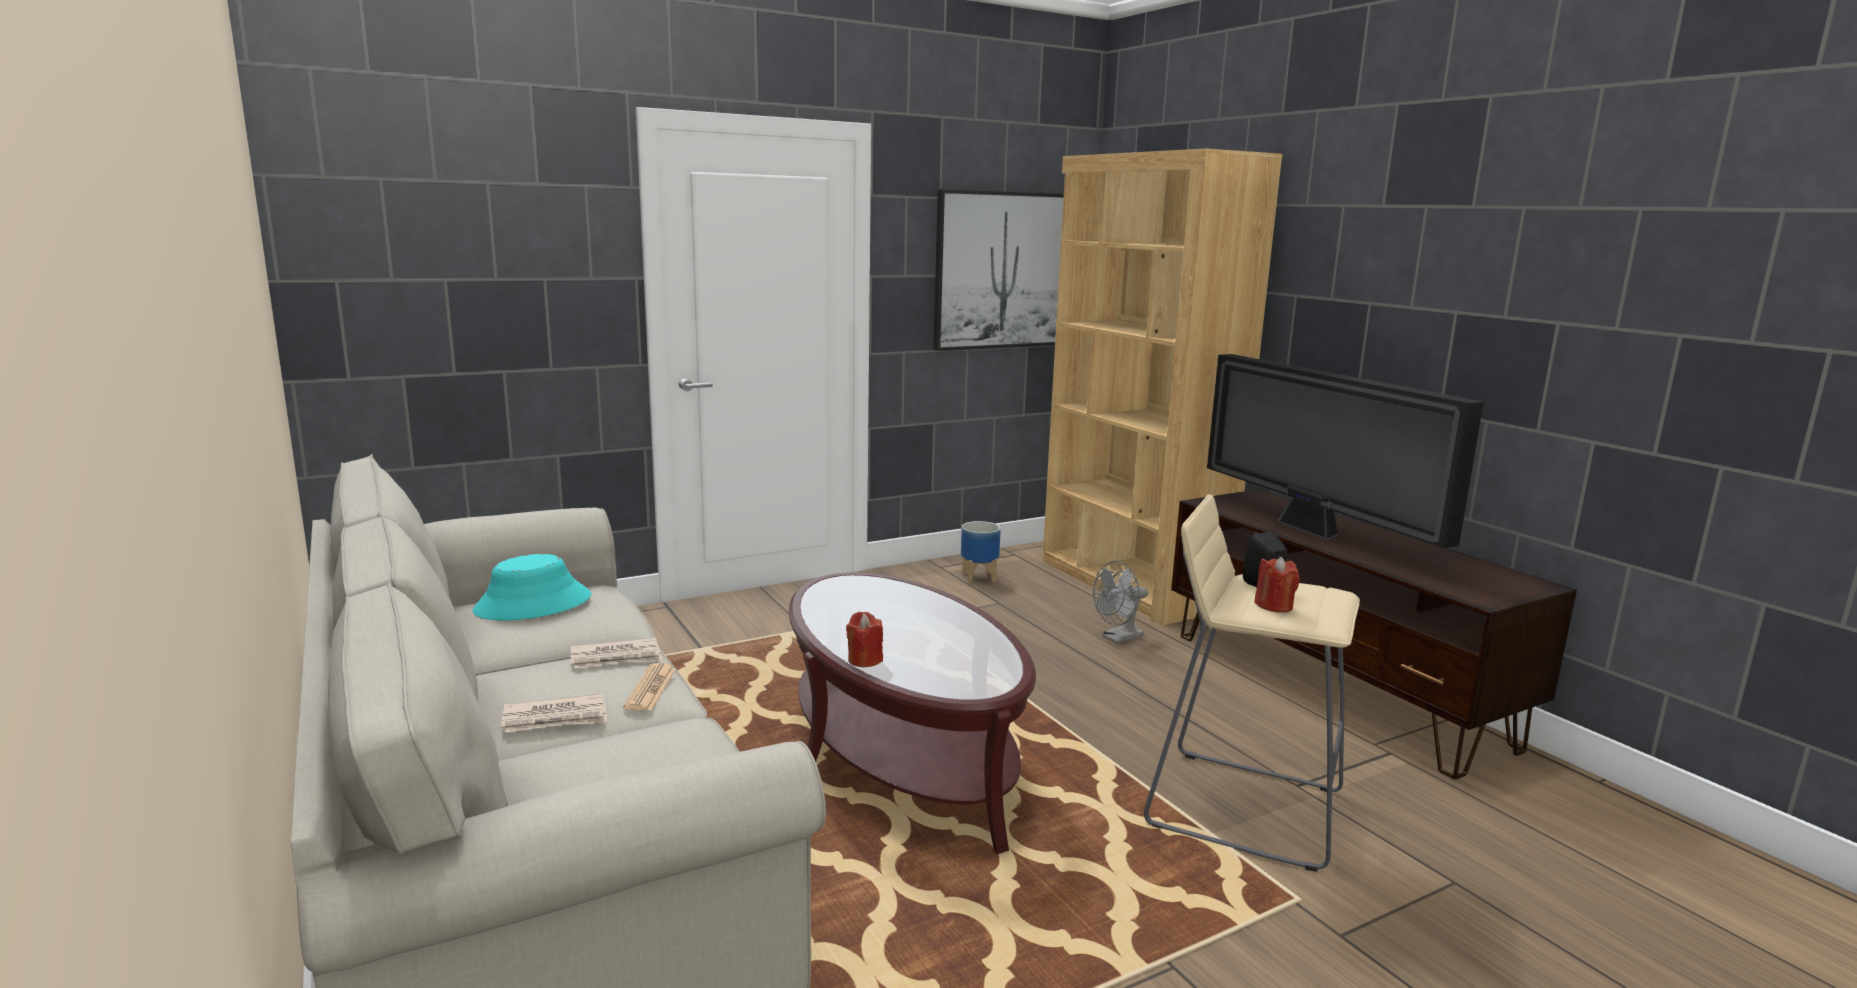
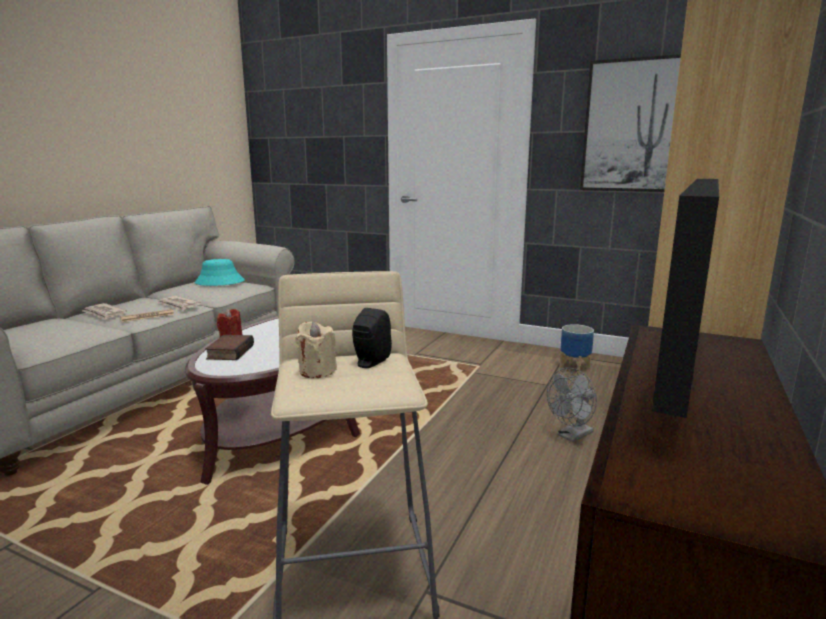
camera: 55 degrees right, 0 degrees up
(922, 670) = (229, 352): none -> book
(1118, 638) = (572, 436): grey fan -> grey fan turned 60 degrees counterclockwise
(1274, 606) = (317, 371): red candle -> beige candle

